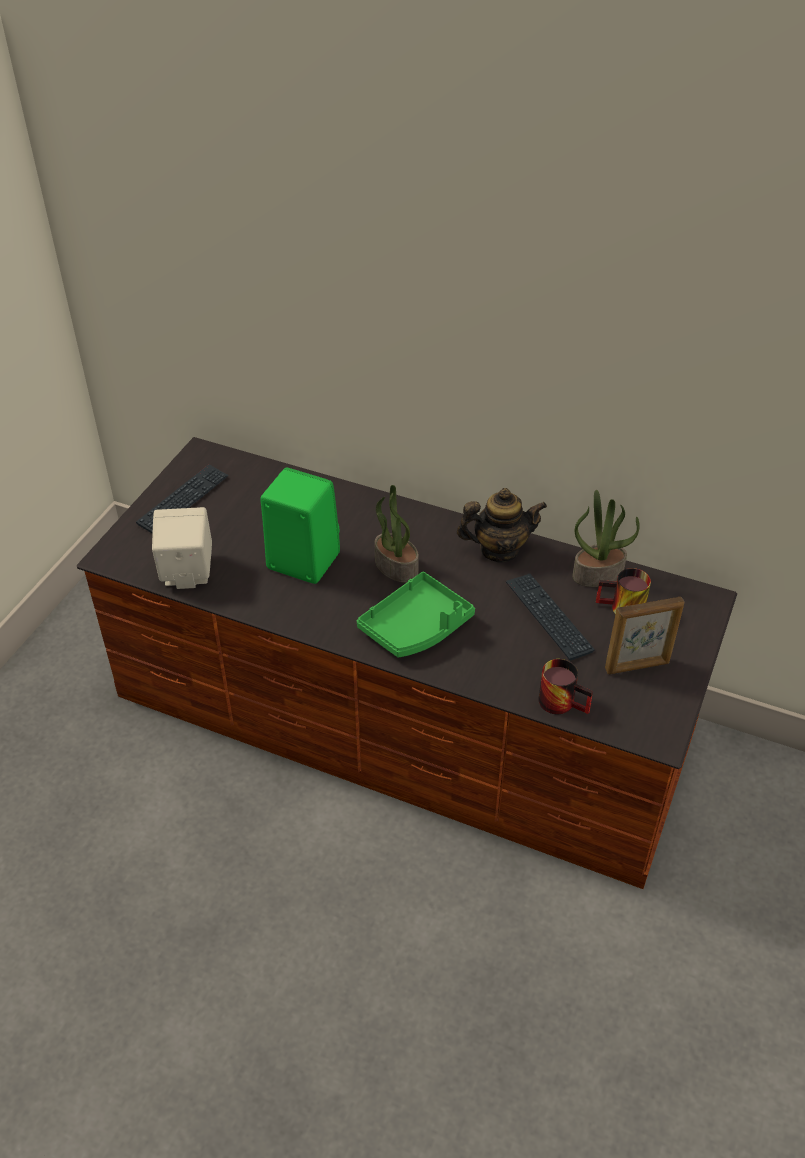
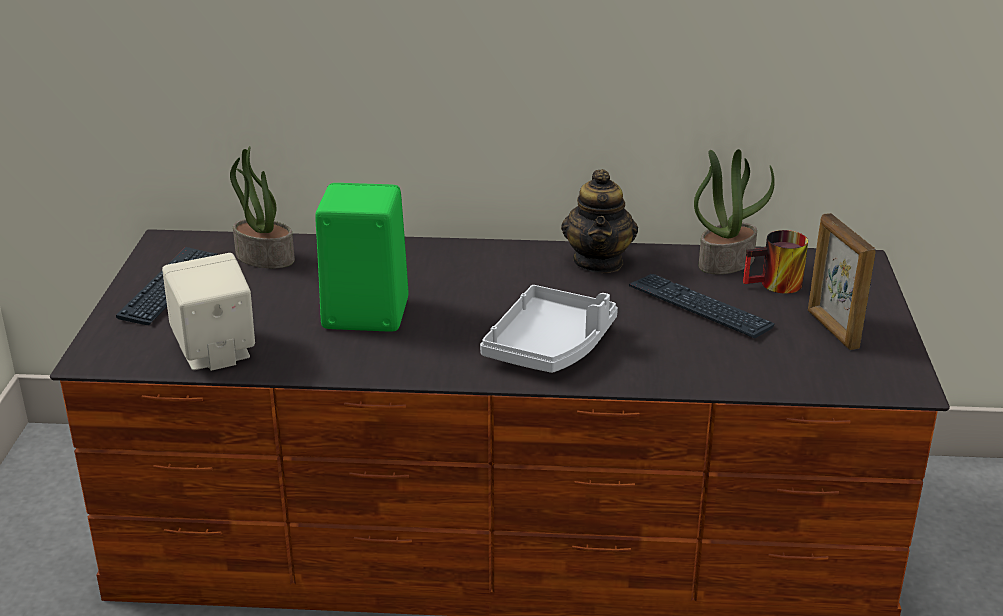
camera: 20 degrees left, 15 degrees down
(395, 567) = (485, 298): potted plant -> potted plant (263, 258)
(416, 627) = (550, 346): green tray -> grey tray
(499, 549) = (599, 262): teapot -> teapot turned 120 degrees clockwise
(563, 701) = (774, 376): mug -> none
(637, 666) = (832, 329): picture frame -> picture frame turned 105 degrees clockwise

